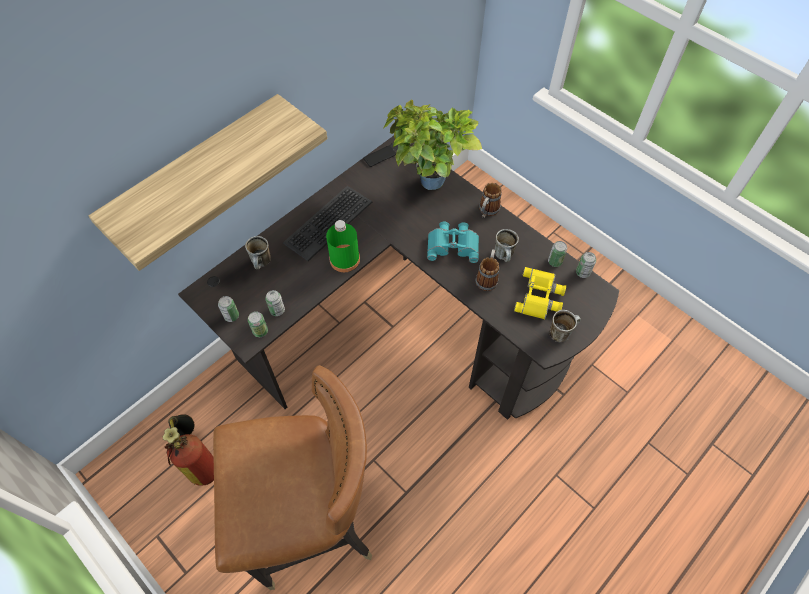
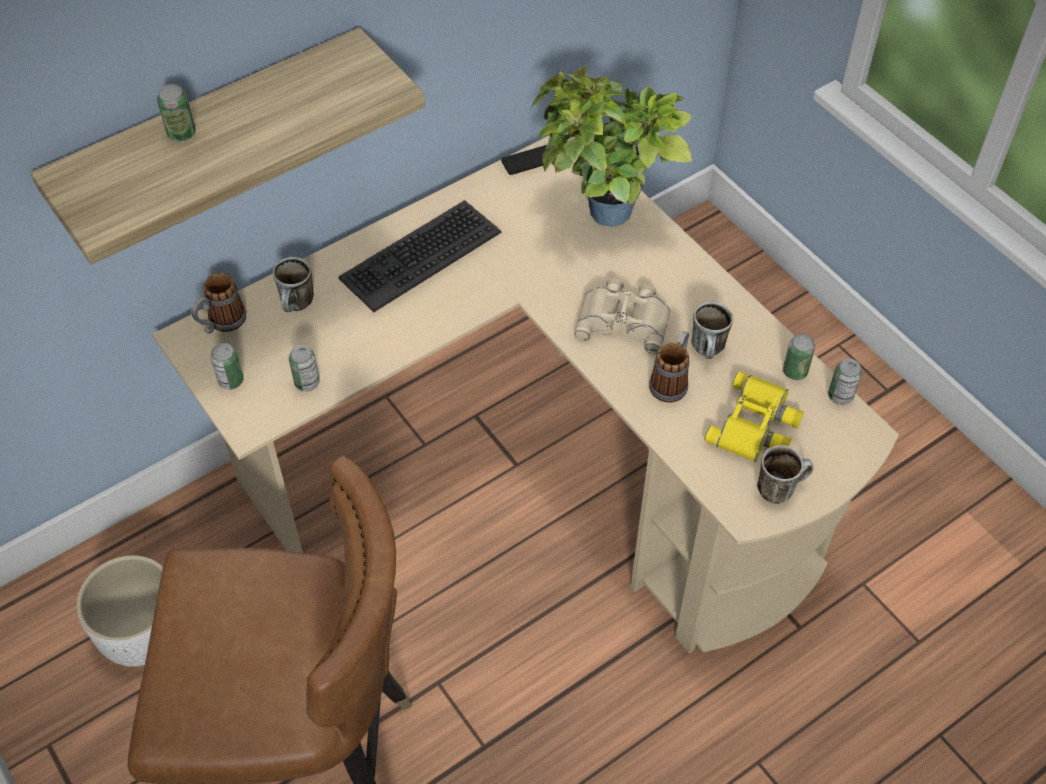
camera: 10 degrees right, 5 degrees down
(201, 460) = (144, 635): fire extinguisher -> white planter
(260, 331) = (272, 411): can -> can (181, 133)
(344, 259) = (435, 318): green bottle -> none
(404, 326) = (538, 467): black desk -> beige desk
(453, 244) = (624, 319): turquoise binoculars -> beige binoculars
(487, 211) = (695, 274): mug -> mug (221, 324)

